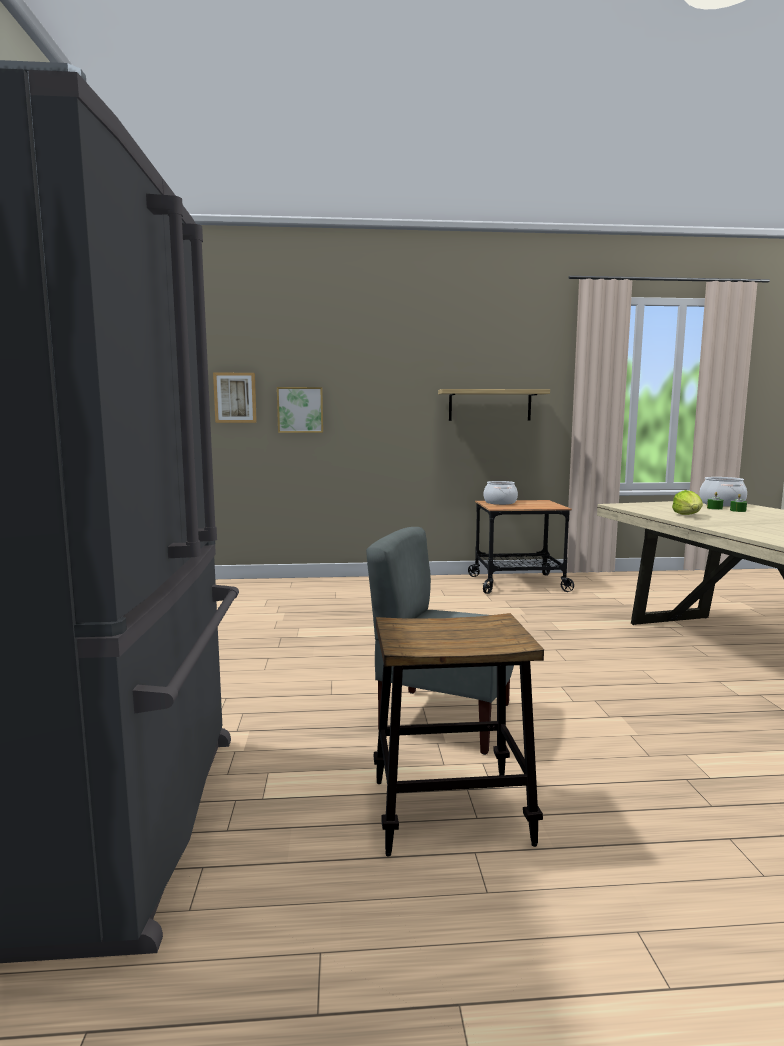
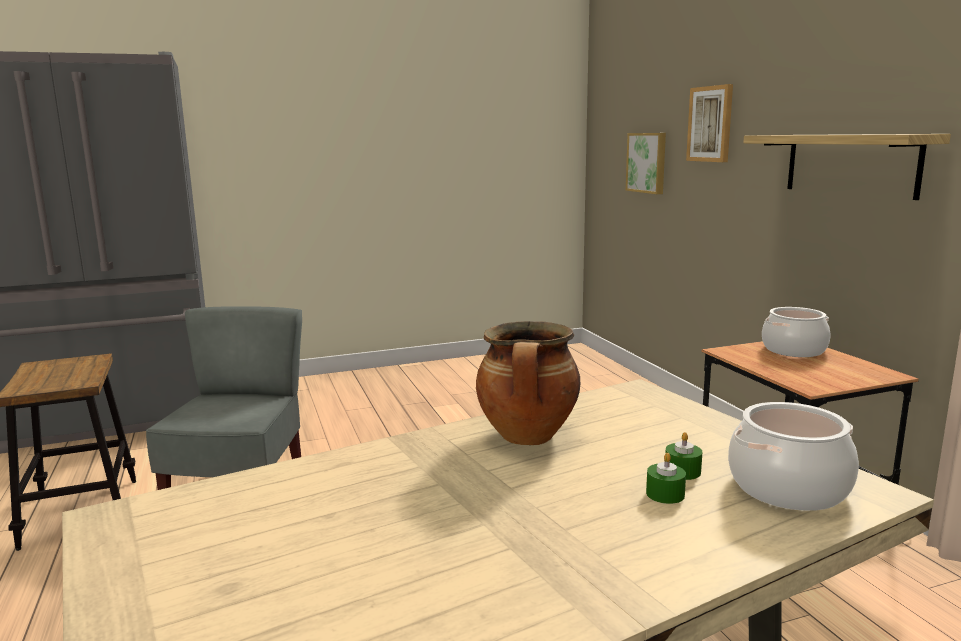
camera: 75 degrees right, 5 degrees up
(235, 397) = (607, 146): picture -> picture (710, 124)
(688, 515) = (528, 437): lettuce -> cooking pot

